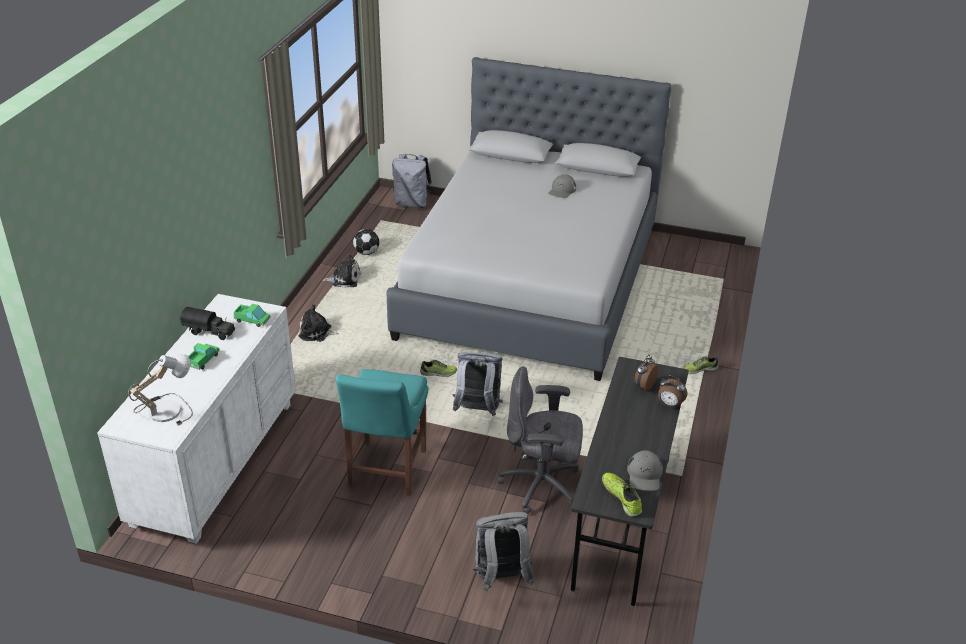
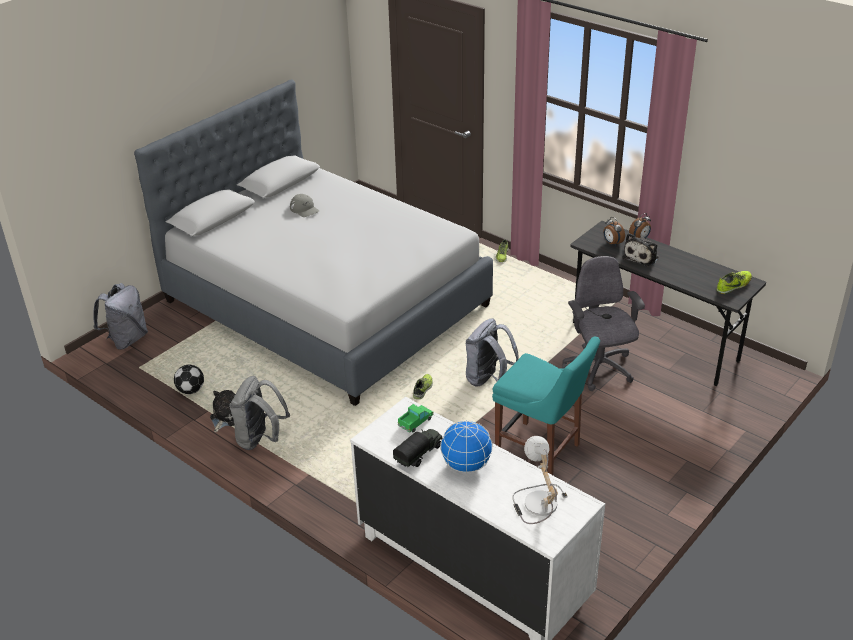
camera: 65 degrees left, 0 degrees up
(203, 360) = (466, 465): toy truck -> globe
(317, 333) = (307, 454): plush toy -> plush toy (642, 257)
(501, 578) = (693, 417): grey backpack -> grey backpack (260, 439)
(542, 486) = (599, 369): grey office chair -> grey office chair turned 135 degrees clockwise
(621, 497) = (734, 286): shoe -> shoe turned 150 degrees clockwise
(644, 475) = (713, 270): grey cap -> none

